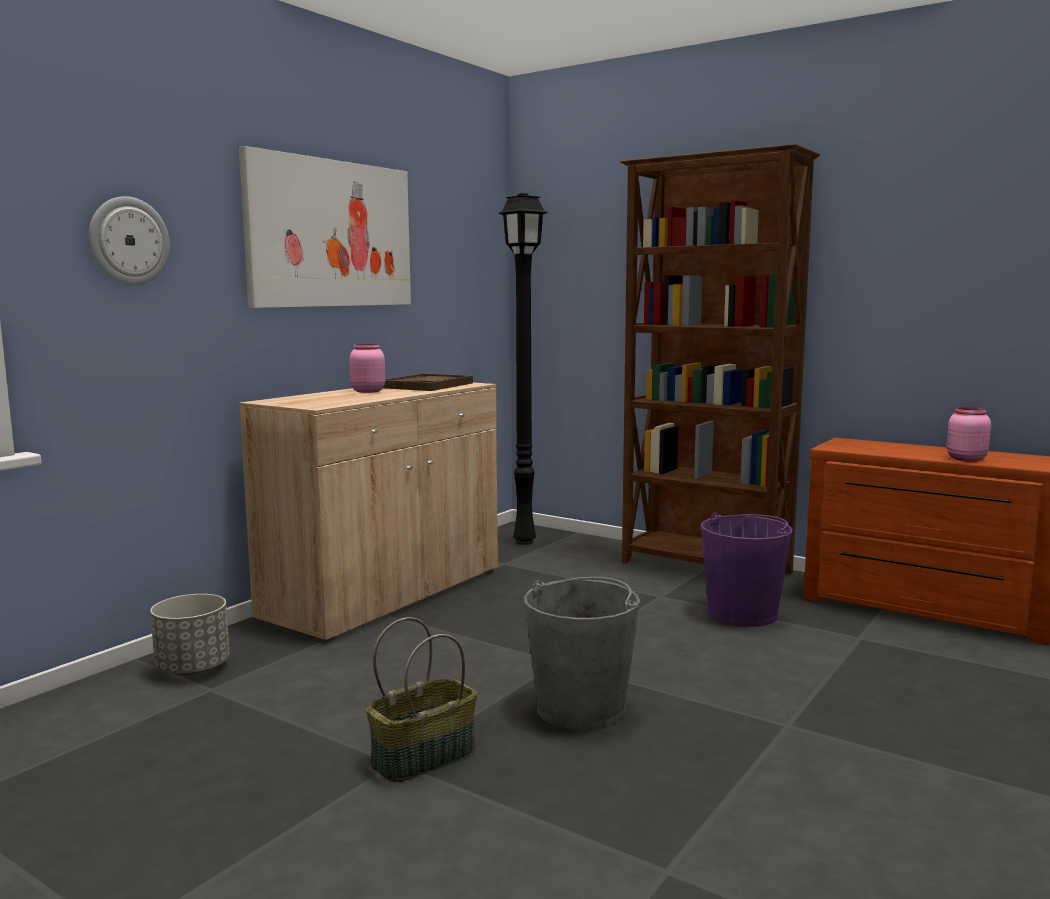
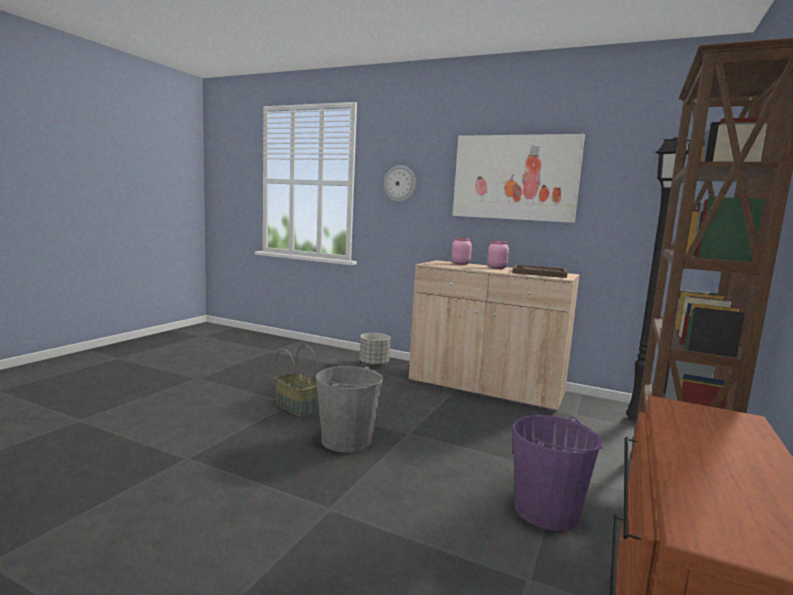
camera: 80 degrees right, 0 degrees up
(965, 459) = (693, 472): pink jar -> pink jar (460, 264)

